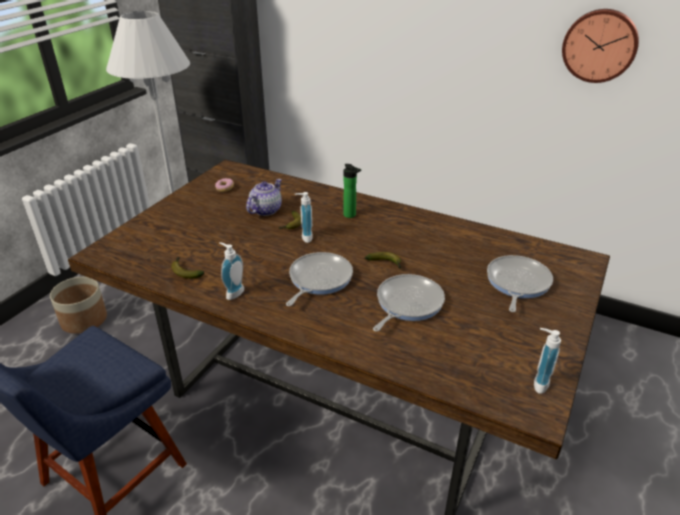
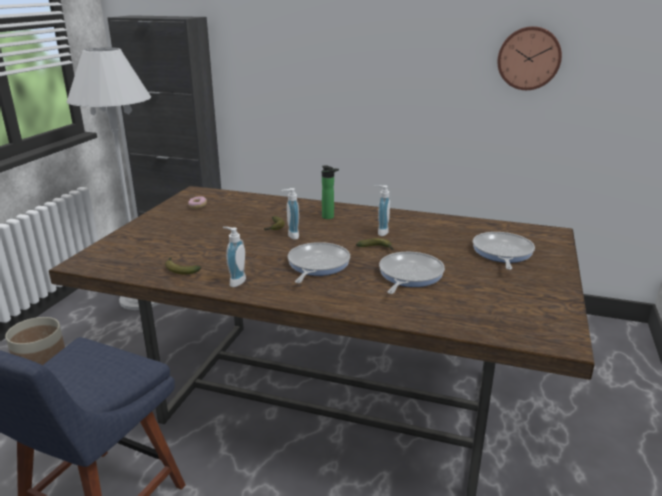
camera: 10 degrees left, 10 degrees down
(265, 210) = (244, 219): teapot -> none
(537, 382) = (552, 320): soap dispenser -> soap dispenser (380, 232)

